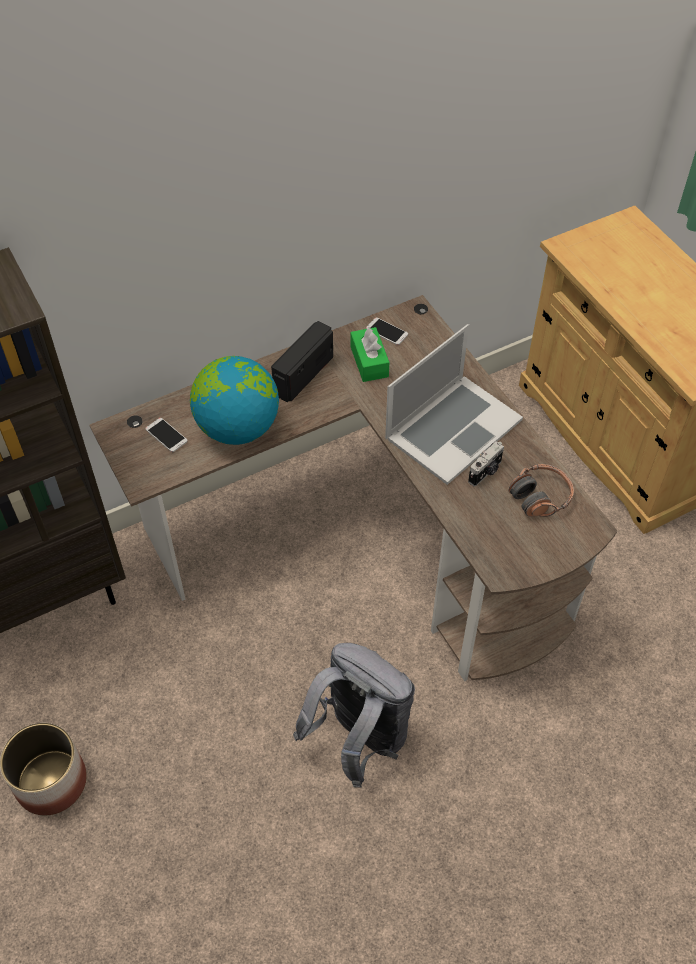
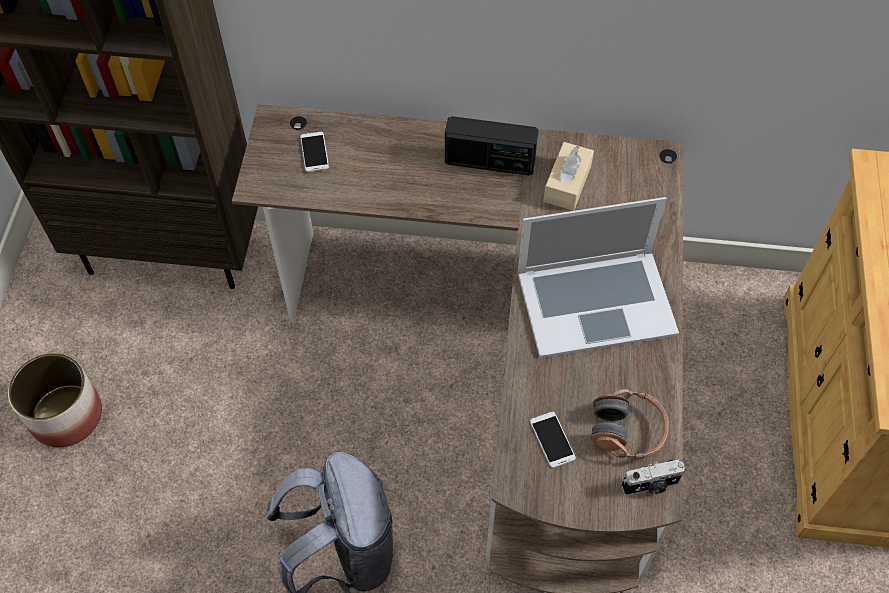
camera: 35 degrees right, 5 degrees up
(238, 428) = (385, 181): globe -> none
(303, 375) = (489, 162): radio -> radio turned 150 degrees counterclockwise
(369, 361) = (567, 184): green tissue box -> beige tissue box
(387, 331) = (611, 161): phone -> phone (552, 439)
(486, 472) = (591, 369): camera -> camera (651, 485)

